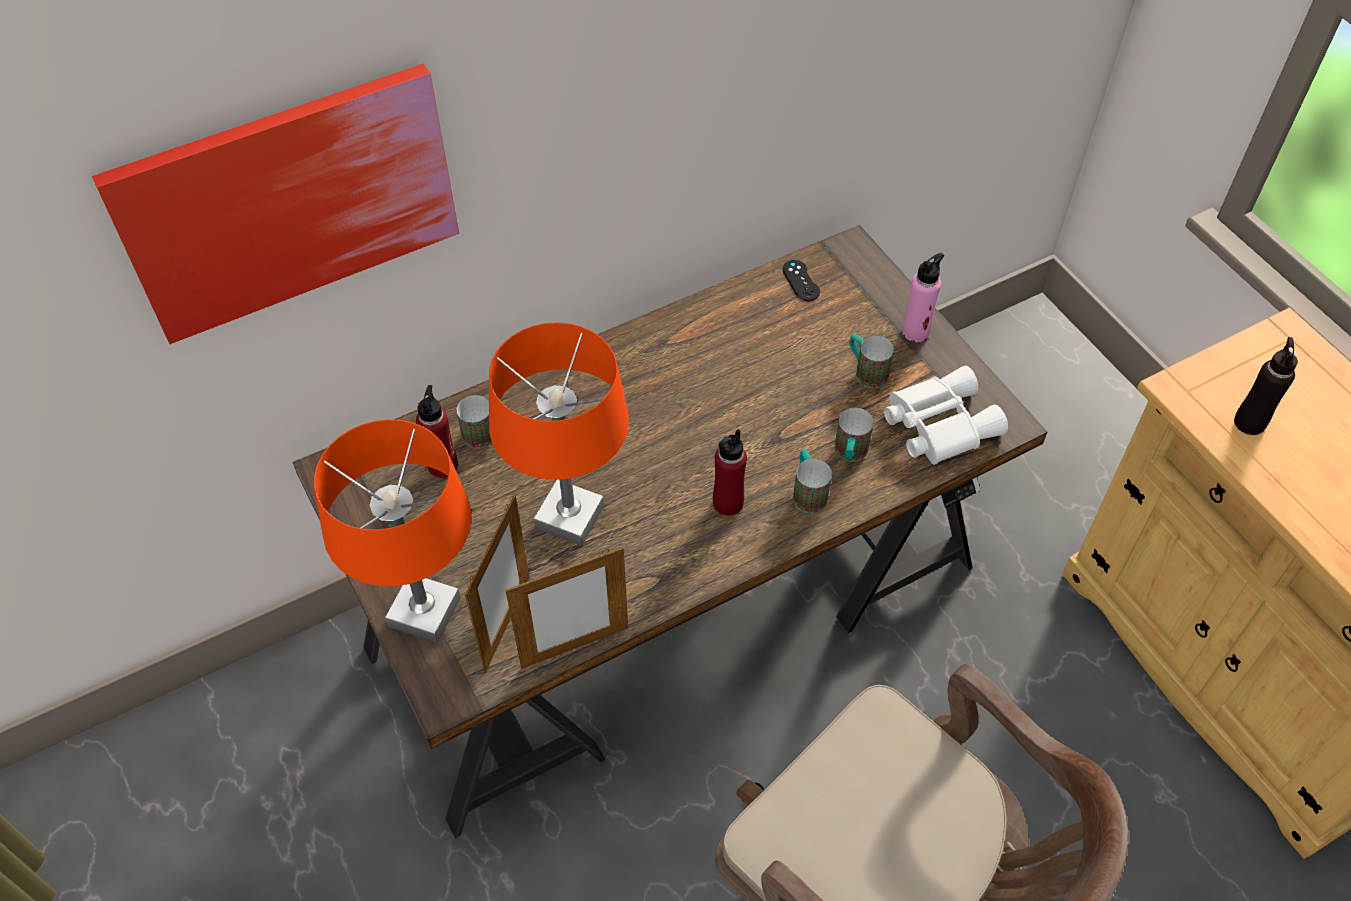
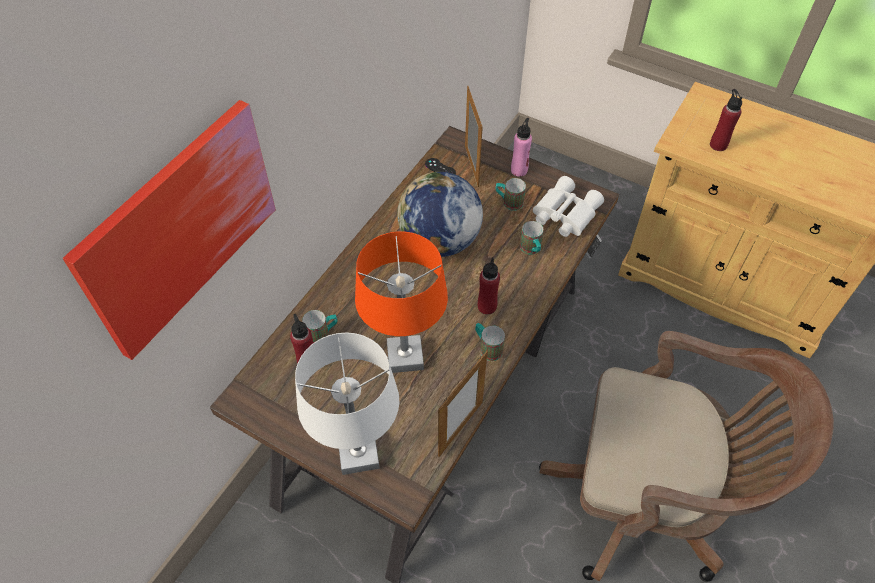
camera: 30 degrees left, 0 degrees up
(424, 613) = (359, 455): orange table lamp -> white table lamp
(507, 623) = (412, 435): picture frame -> picture frame (471, 166)
(725, 383) = (439, 241): none -> globe
(807, 492) = (524, 280): mug -> mug (487, 348)
(1249, 422) = (718, 145): black bottle -> red bottle

